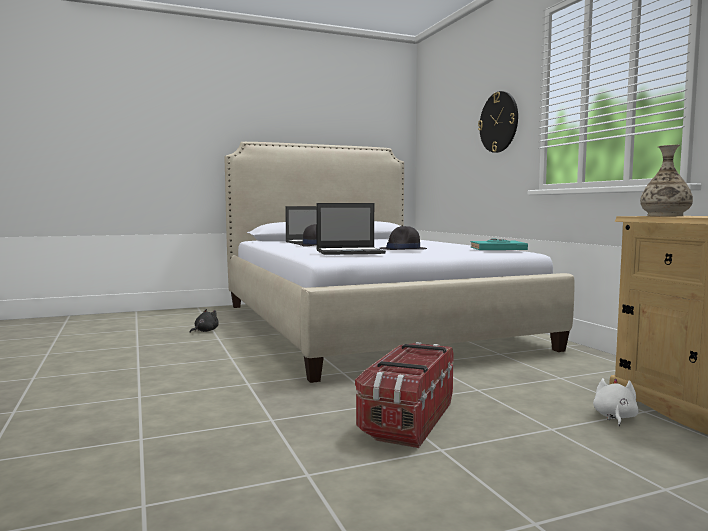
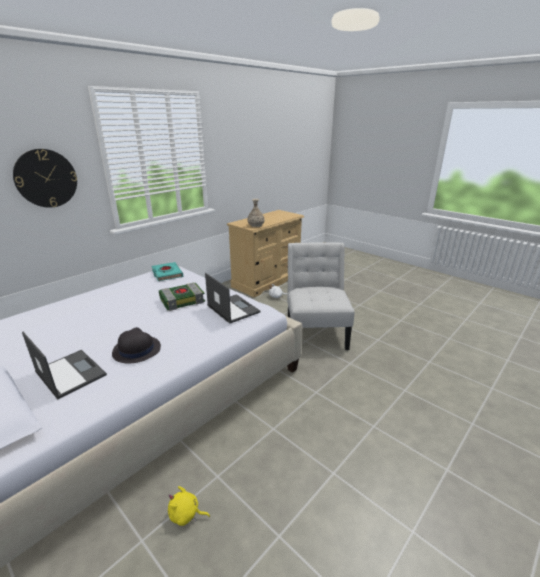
camera: 115 degrees left, 20 degrees up
(205, 331) = (186, 514): black plush toy -> yellow plush toy
(403, 249) = (182, 300): black hat -> book
(408, 419) = (316, 331): storage box -> white chair

